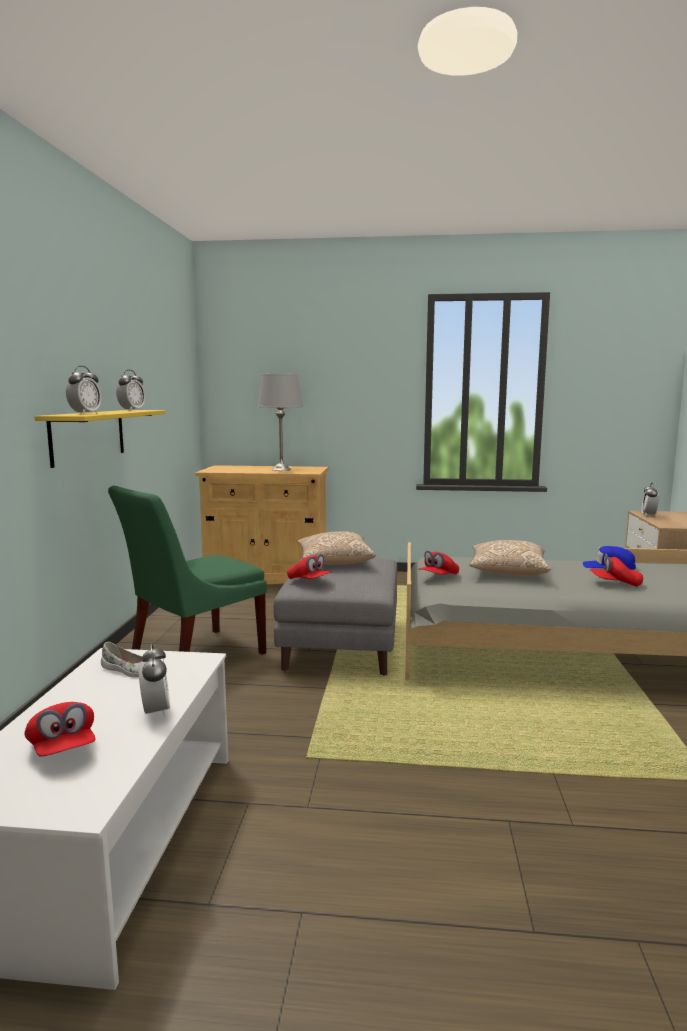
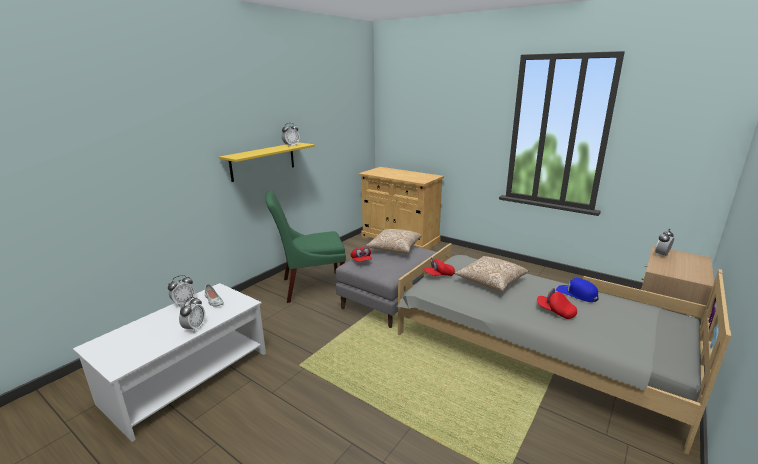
camera: 30 degrees right, 10 degrees up
(63, 749) = (145, 336): red cap -> none
(85, 414) = (246, 154): alarm clock -> alarm clock (184, 303)
(281, 469) = (409, 176): grey table lamp -> none

